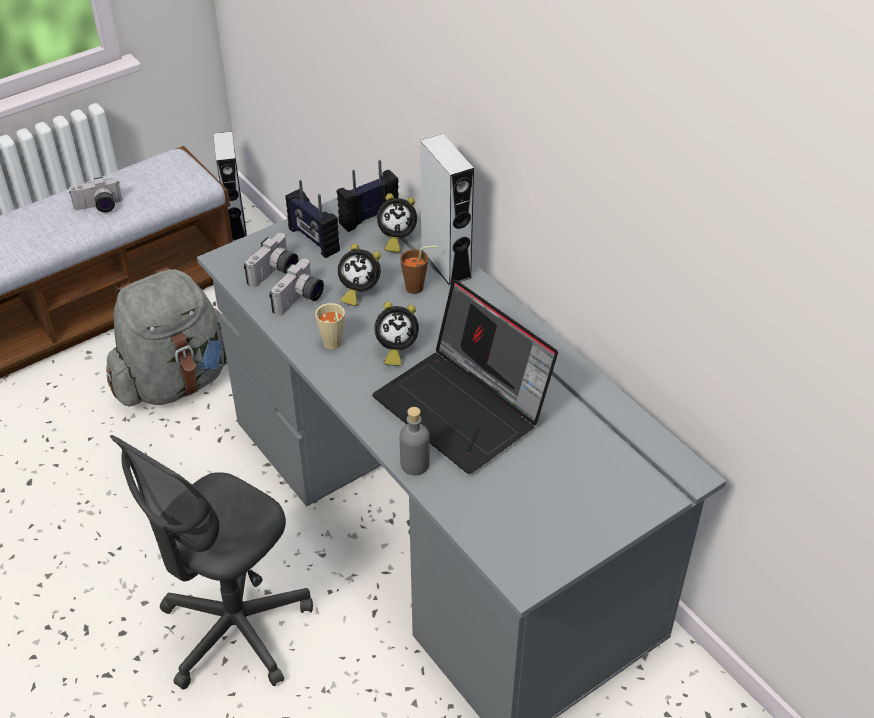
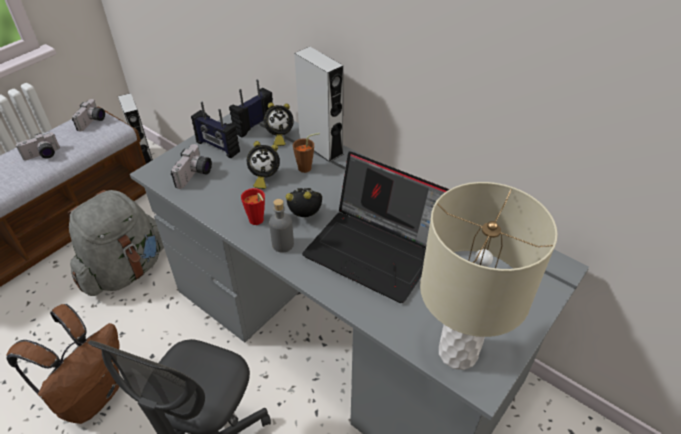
camera: 15 degrees left, 0 degrees up
(102, 528) = (91, 395): none -> brown backpack
(300, 300) = (221, 192): camera -> camera (93, 122)
(333, 346) = (257, 222): beige cup -> red cup
(395, 350) = (306, 216): alarm clock -> alarm clock turned 150 degrees counterclockwise
(415, 464) = (355, 304): grey bottle -> grey bottle (283, 244)
(513, 540) = (458, 352): none -> beige table lamp

